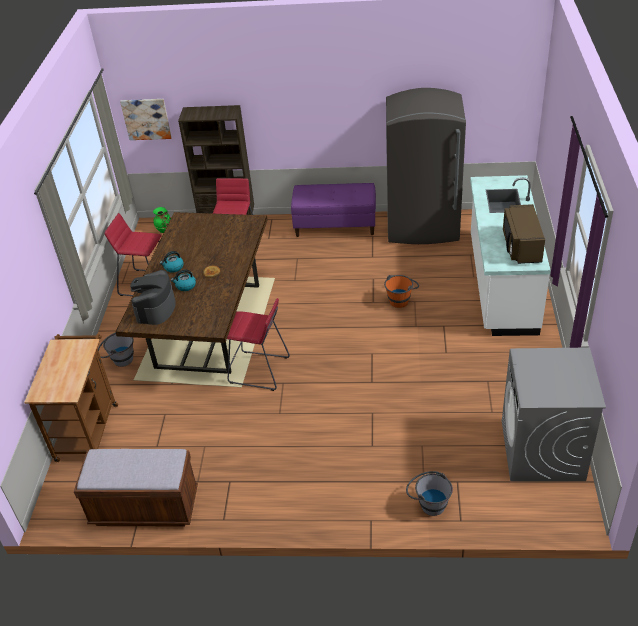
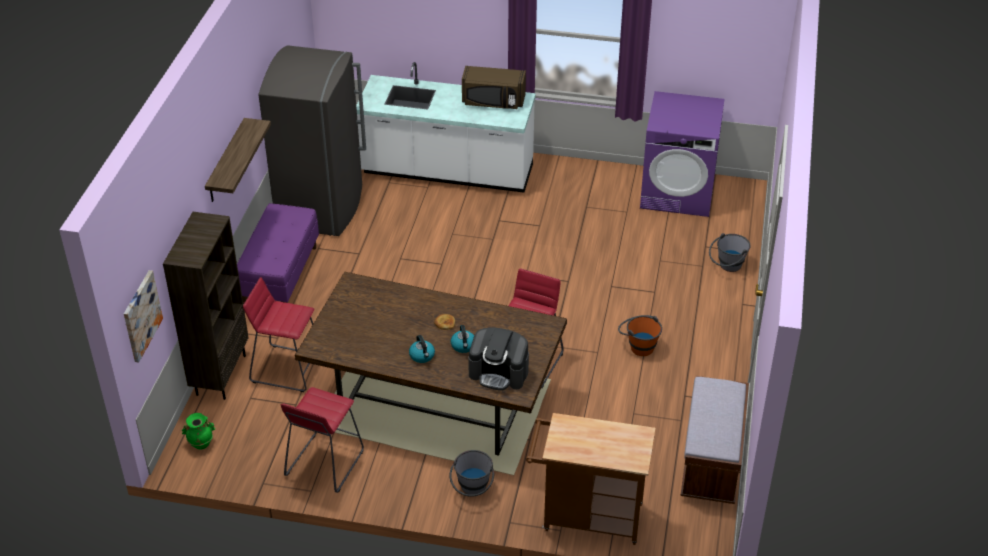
camera: 85 degrees left, 0 degrees up
(313, 110) = (226, 161): none -> shelf
(401, 299) = (445, 242): orange bucket -> orange bucket (638, 345)
(542, 450) = (678, 193): grey washing machine -> purple washing machine

